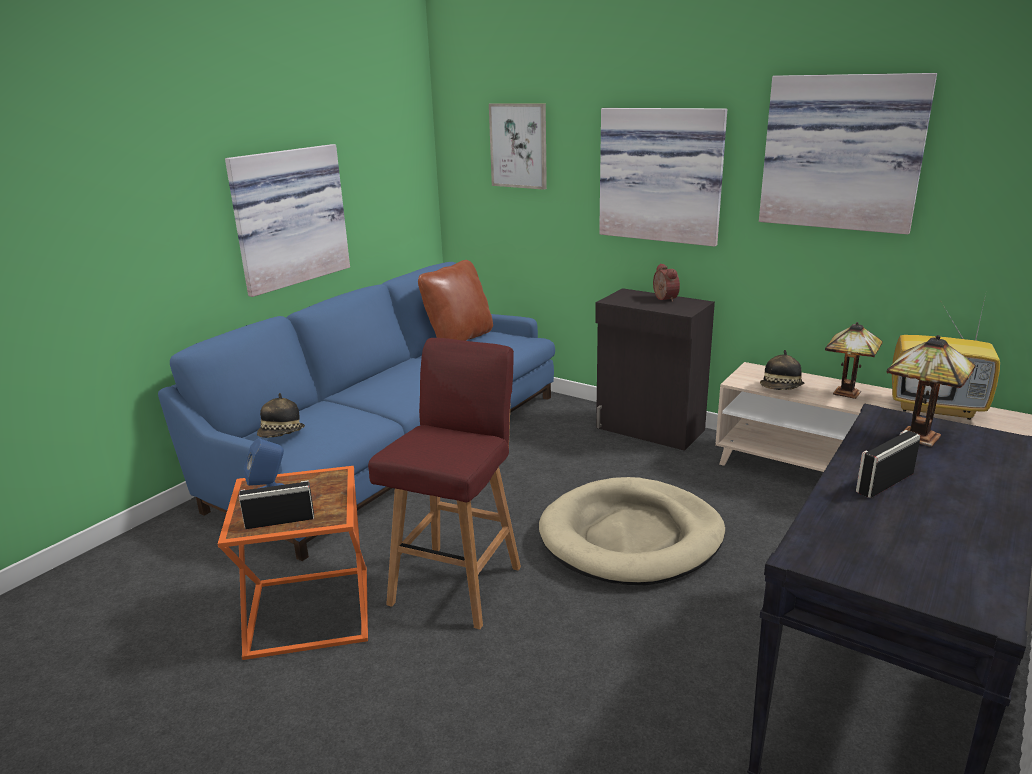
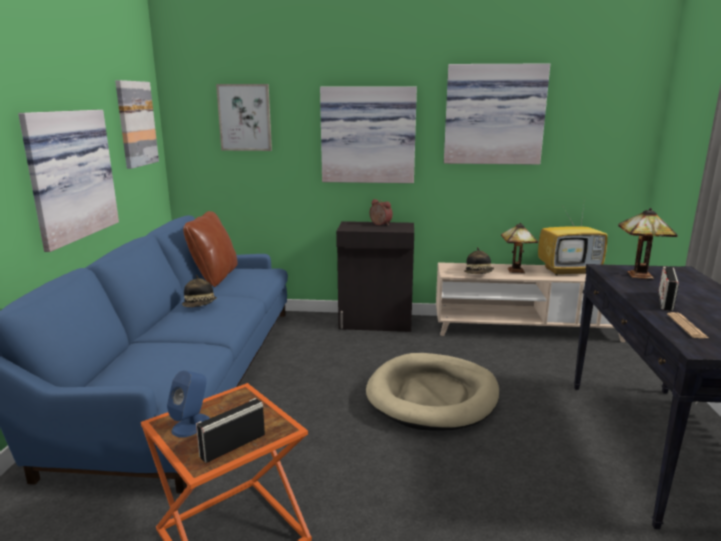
camera: 30 degrees left, 5 degrees down
(281, 435) = (131, 377): hat -> hat (200, 306)
(392, 154) = (136, 124): none -> picture
(458, 583) = (342, 466): red stool -> none
(848, 523) = (686, 326): none -> newspaper

